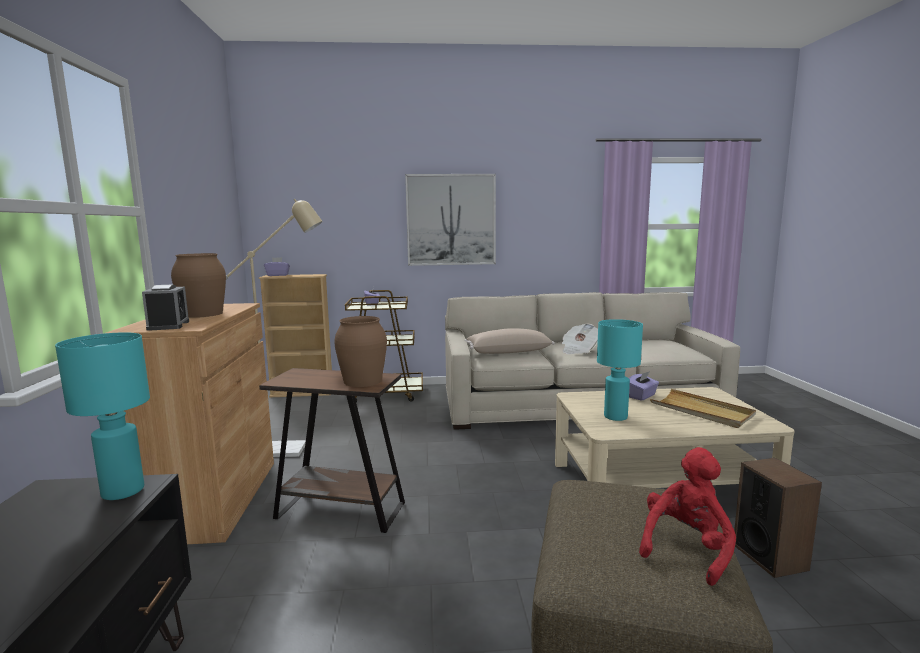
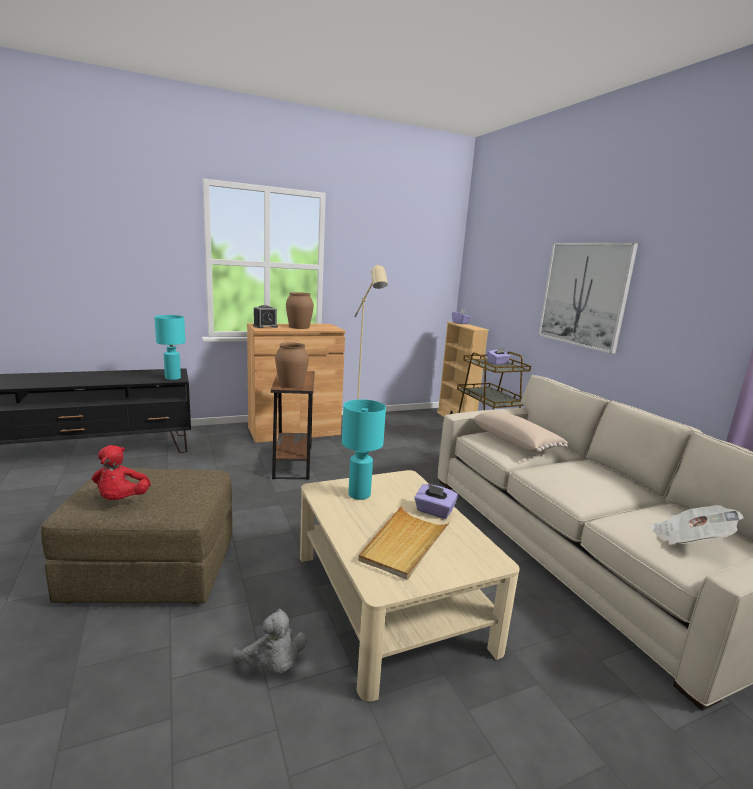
camera: 70 degrees right, 5 degrees up
(579, 350) = (571, 476): newspaper -> newspaper (688, 540)
(686, 548) = (121, 500): red plush toy -> red plush toy turned 60 degrees clockwise
(770, 557) = (272, 666): speaker -> grey plush toy

